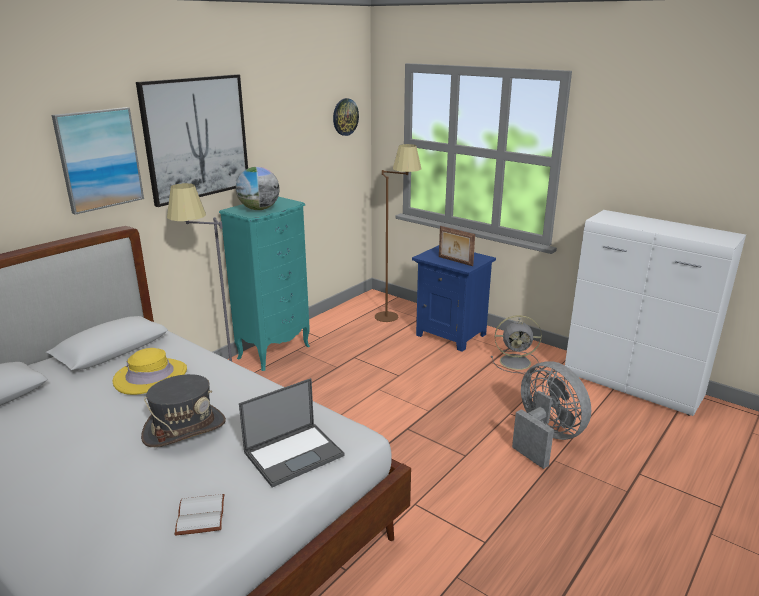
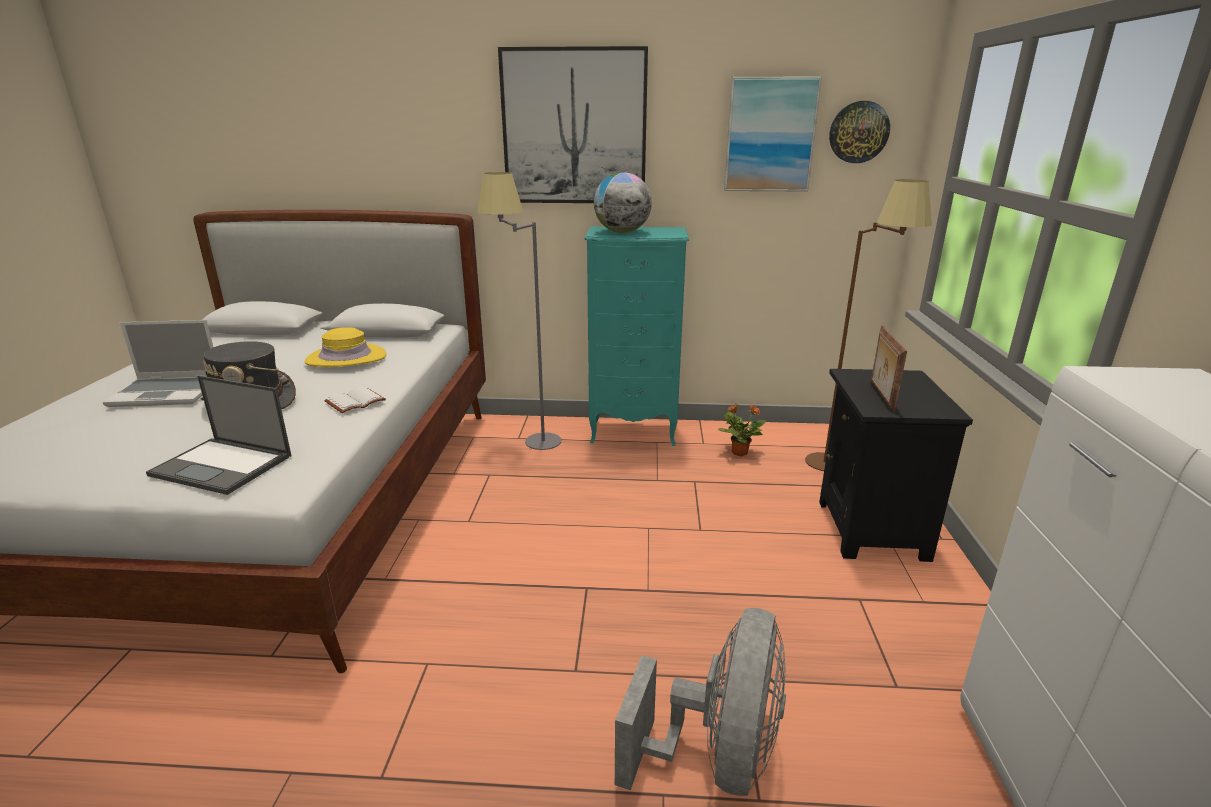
camera: 55 degrees right, 0 degrees up
(97, 467) = (168, 393): none -> laptop
(99, 159) = (448, 134): picture -> picture (770, 135)
(199, 515) = (91, 458): white book -> white book (355, 401)
(345, 332) = (739, 452): none -> potted plant
(450, 335) = (869, 530): blue nightstand -> black nightstand
(516, 362) = (905, 628): grey fan -> none

